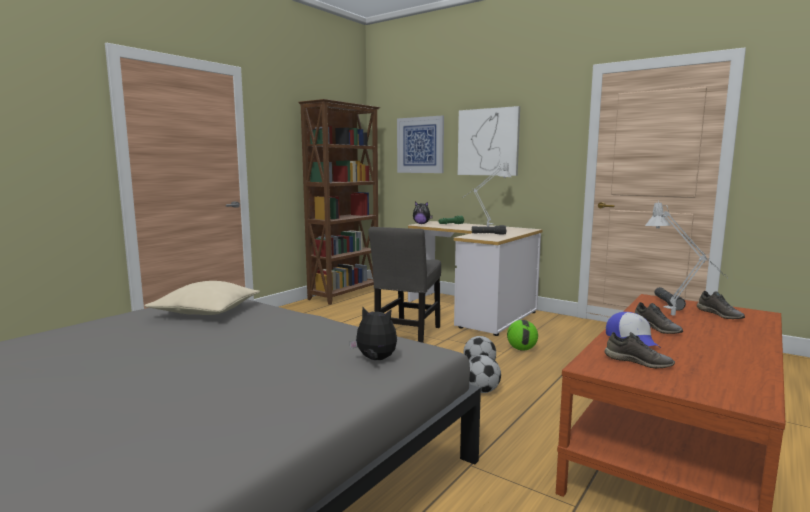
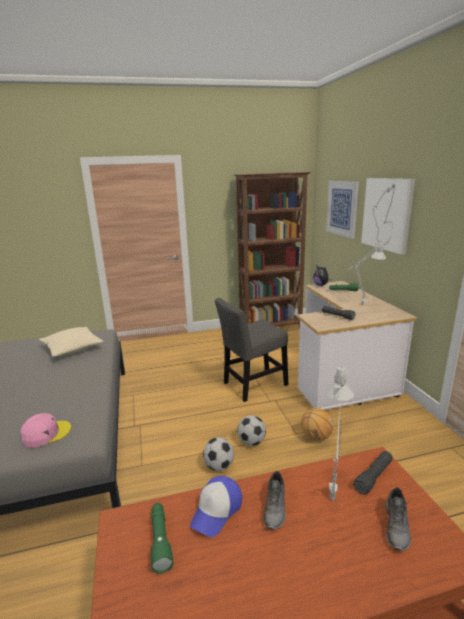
camera: 40 degrees right, 10 degrees up
(375, 360) = (46, 434): plush toy -> pink cap
(521, 349) = (316, 437): football -> basketball
(638, 362) = (160, 540): grey shoe -> green flashlight

